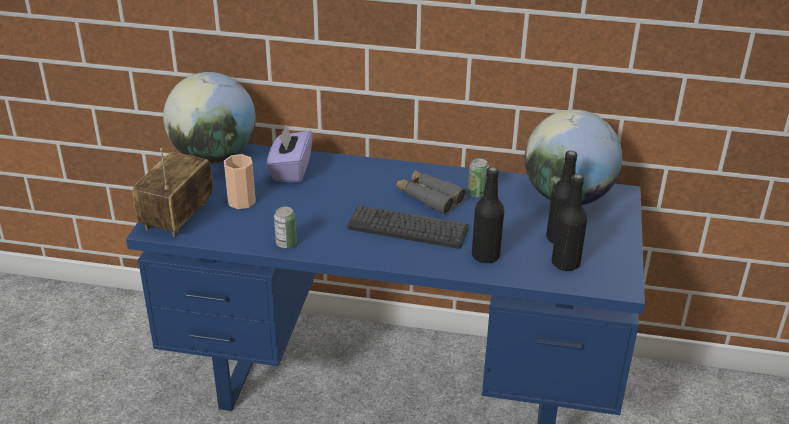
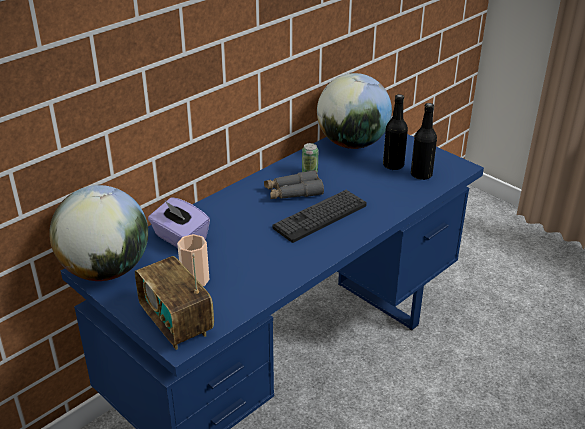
camera: 55 degrees left, 0 degrees up
(286, 243) = (280, 278): can -> none
(485, 256) = (384, 199): black bottle -> none

